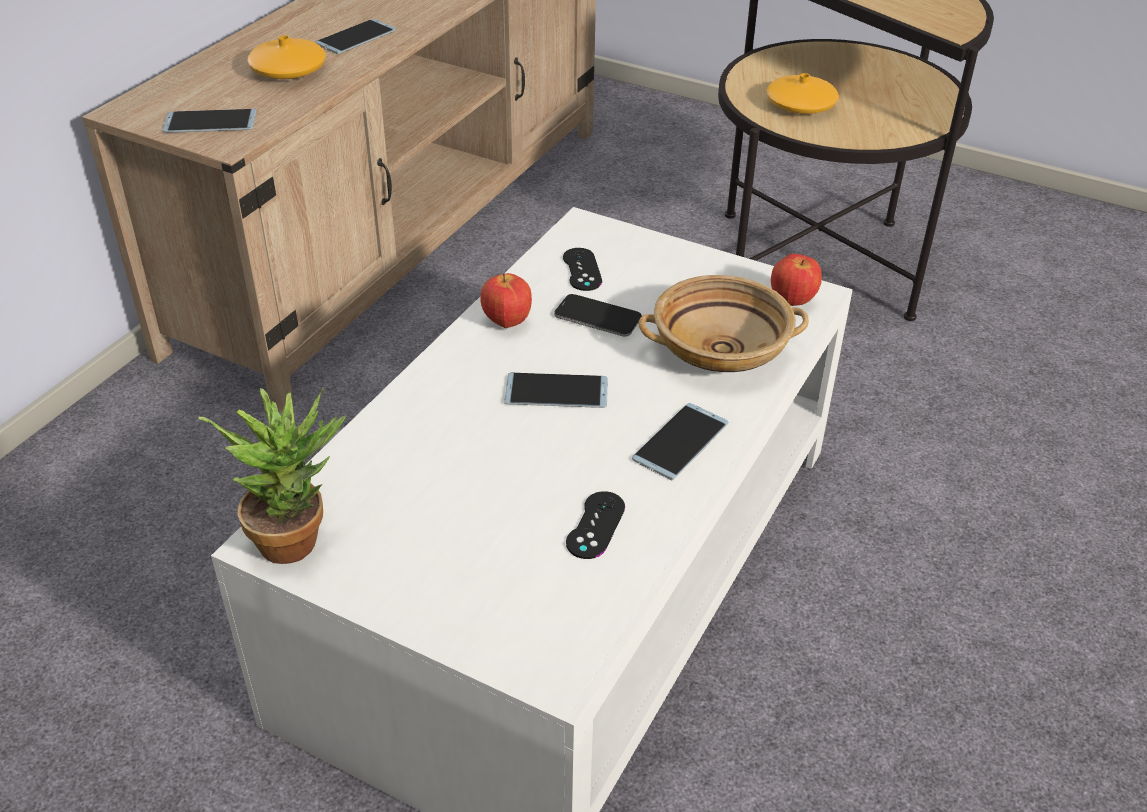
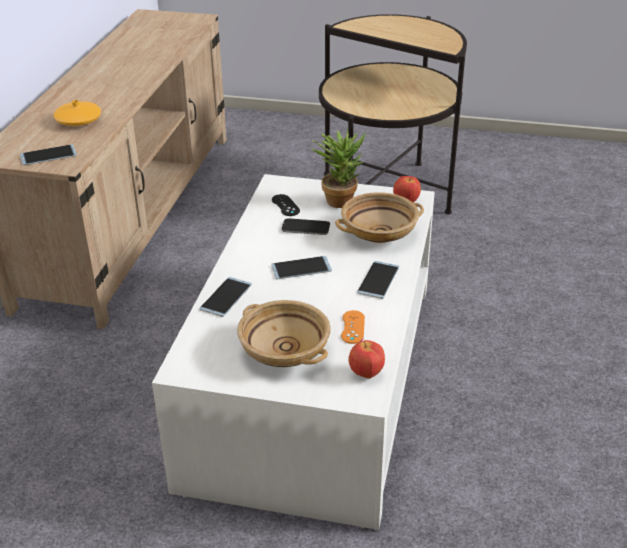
camera: 15 degrees left, 5 degrees down
(296, 535) = (195, 363): potted plant -> potted plant (340, 198)
(356, 37) = (108, 97): phone -> phone (226, 297)
(455, 545) = (283, 351): none -> beige bowl
(506, 322) = (256, 239): apple -> apple (366, 374)
(595, 525) = (353, 327): black game controller -> orange game controller
(800, 105) = (370, 100): orange vase -> none

